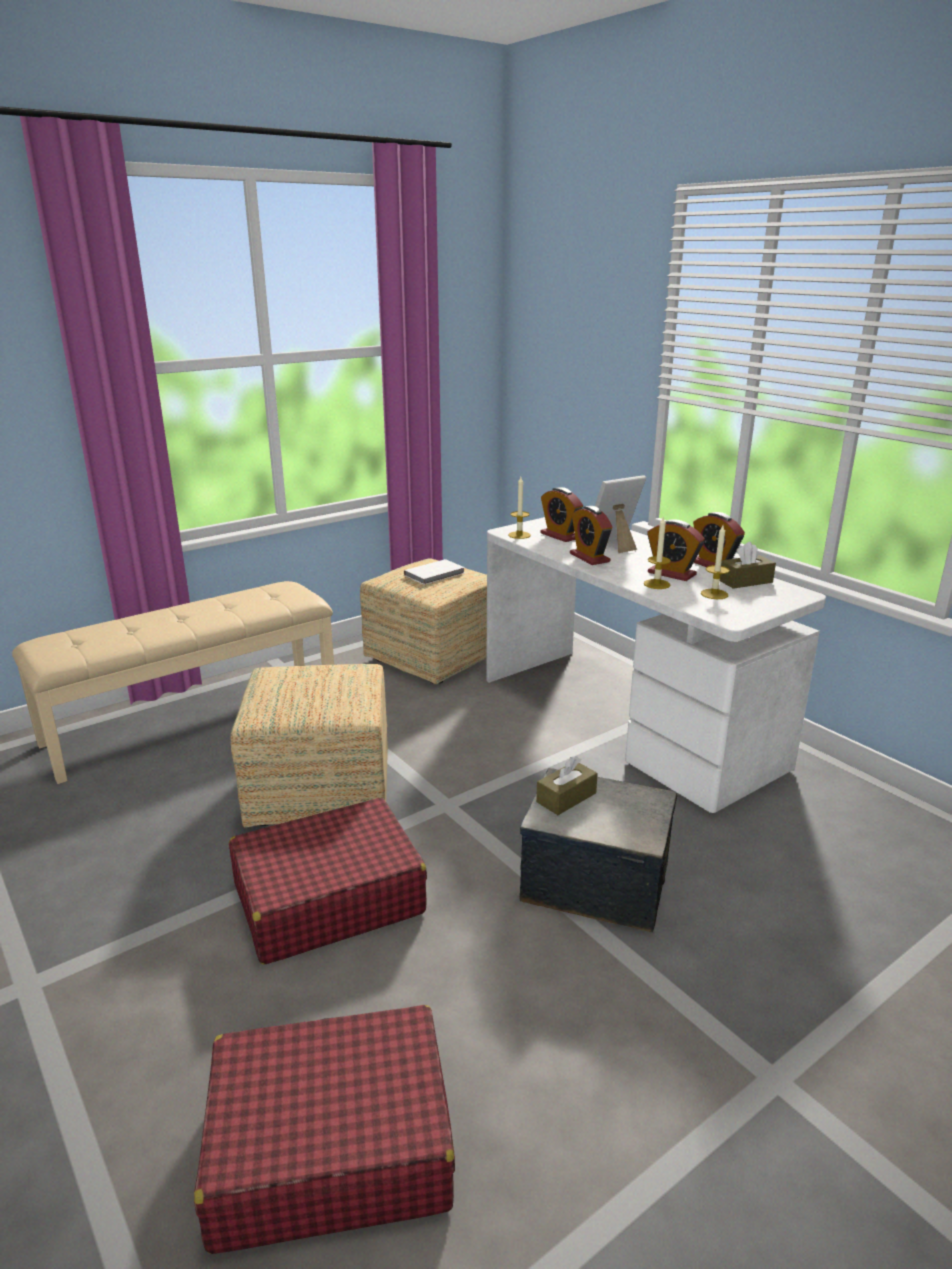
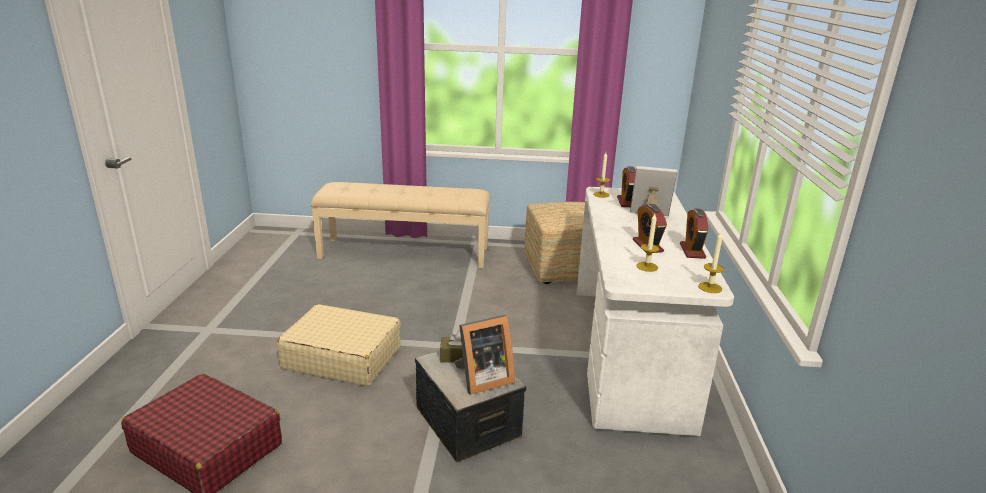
camera: 40 degrees right, 0 degrees up
(322, 791) = (409, 310): ottoman -> none
(327, 898) = (342, 357): red suitcase -> beige suitcase
(436, 574) = (573, 211): white book -> none
(589, 557) = (615, 220): alarm clock -> none
(628, 808) = (482, 379): none -> picture frame
(657, 584) = (621, 248): candle -> candle (710, 287)
(745, 581) = (690, 267): brown tissue box -> none

